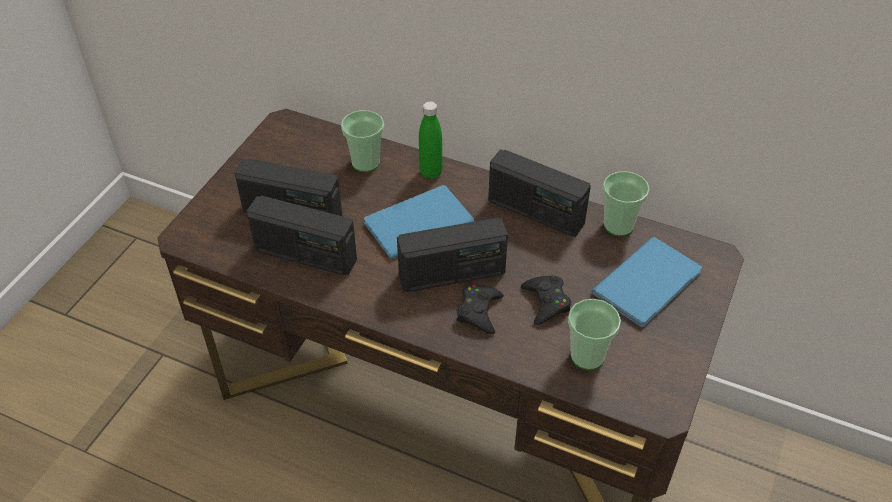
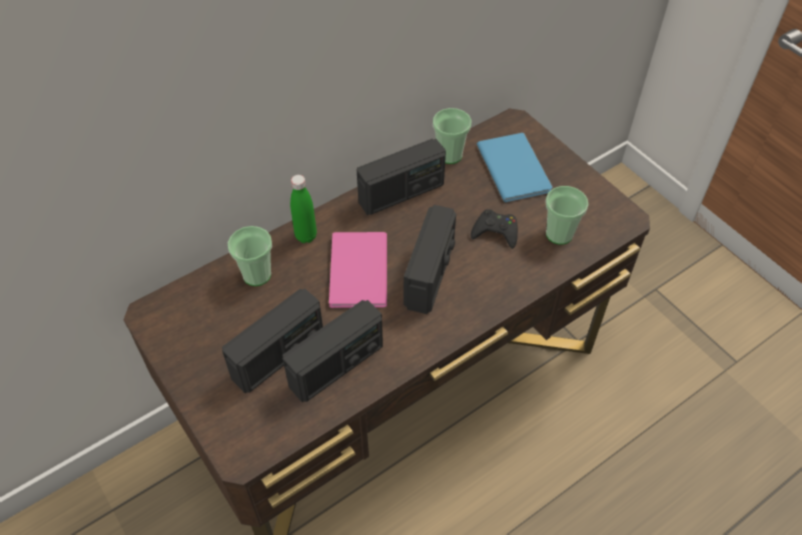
camera: 60 degrees left, 5 degrees up
(415, 222) = (356, 272): blue book -> pink book
(479, 311) = (479, 275): black game controller -> none

